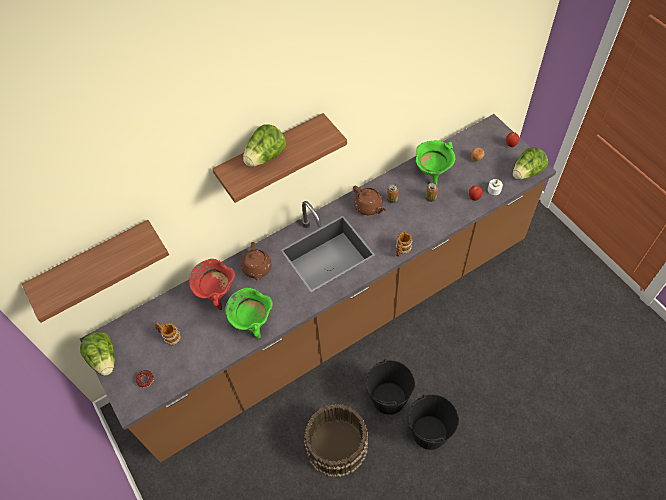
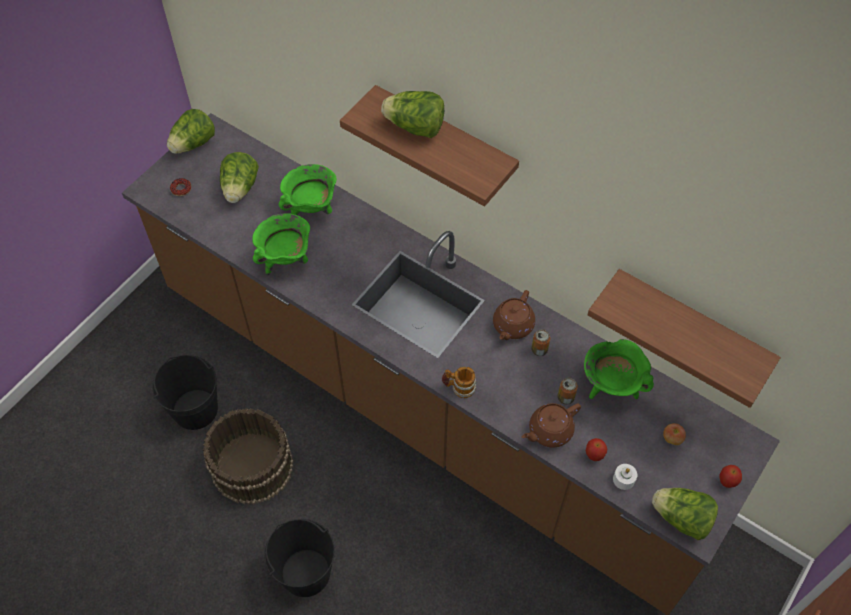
camera: 65 degrees right, 0 degrees up
(94, 263) = (244, 55): shelf -> shelf (690, 328)
(169, 336) = (240, 188): mug -> lettuce
(216, 293) = (311, 210): red cooking pot -> green cooking pot
(257, 269) = (362, 237): brown teapot -> brown teapot (549, 431)
(388, 398) = (336, 506): black bucket -> black bucket (195, 409)

